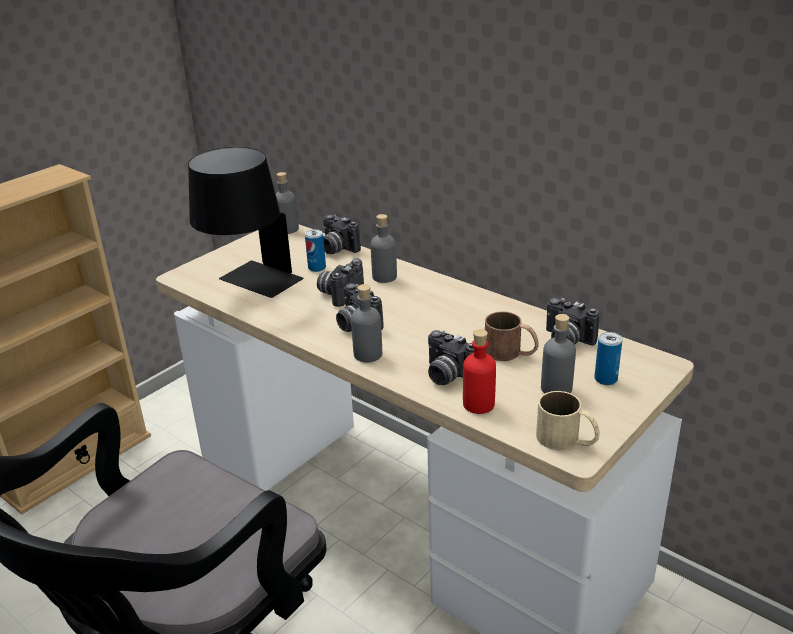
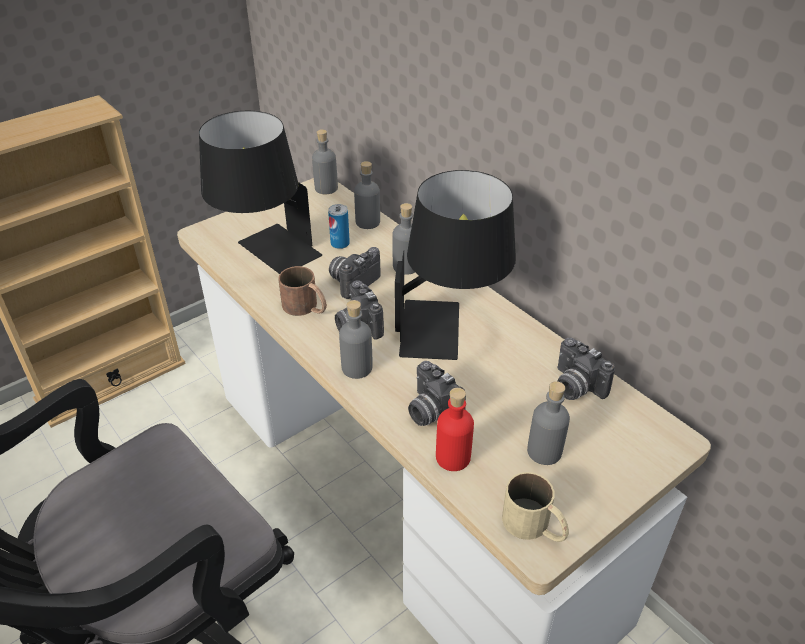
camera: 10 degrees right, 10 degrees up
(336, 249) = (367, 222): camera -> grey bottle
(441, 316) = (449, 329): none -> black table lamp
(511, 353) = (509, 393): brown mug -> brown mug (306, 308)
(605, 379) = (603, 449): can -> none

